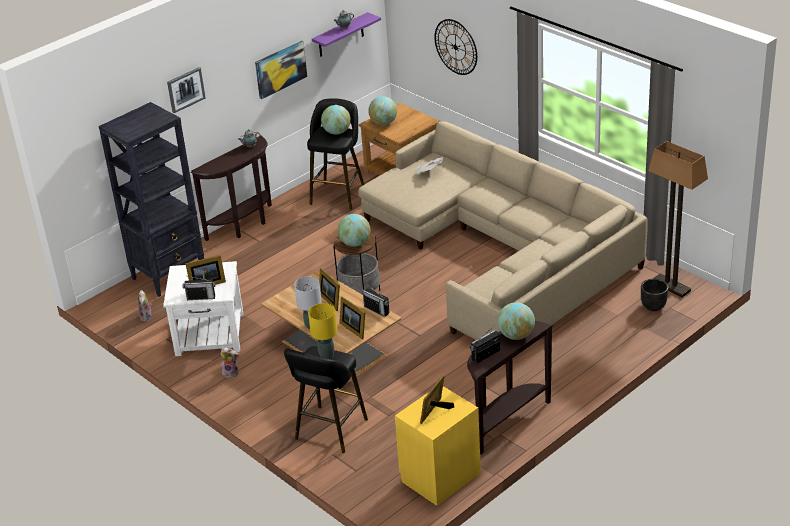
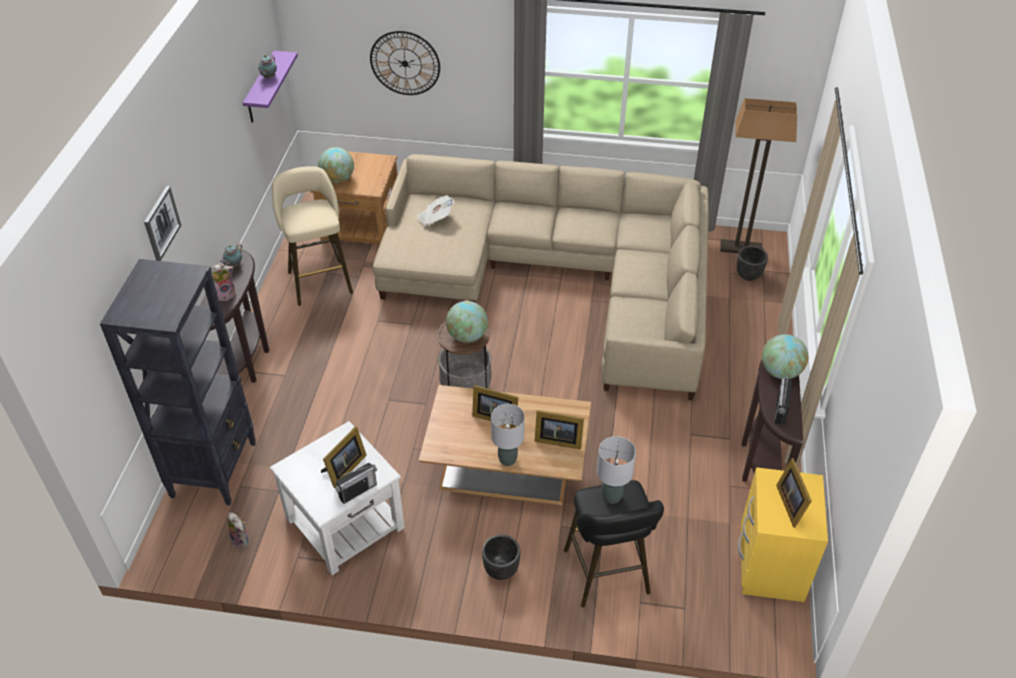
camera: 40 degrees left, 10 degrees up
(231, 373) = (423, 561): plush toy -> plush toy (226, 294)
(270, 398) = (500, 569): none -> black planter
(280, 69) = (227, 153): picture -> none
(326, 355) = (611, 496): yellow table lamp -> grey table lamp
(337, 132) = (312, 209): globe -> none
(339, 194) = (319, 280): black stool -> beige stool
(376, 310) = (556, 405): radio -> none

